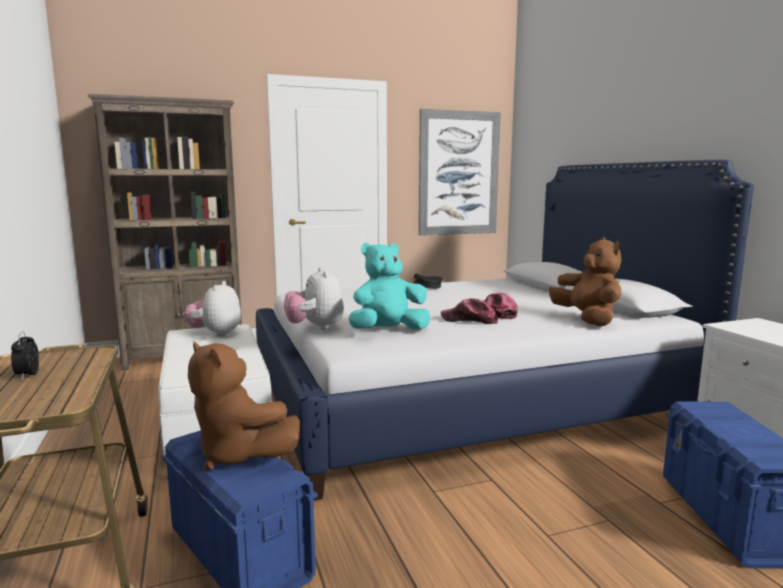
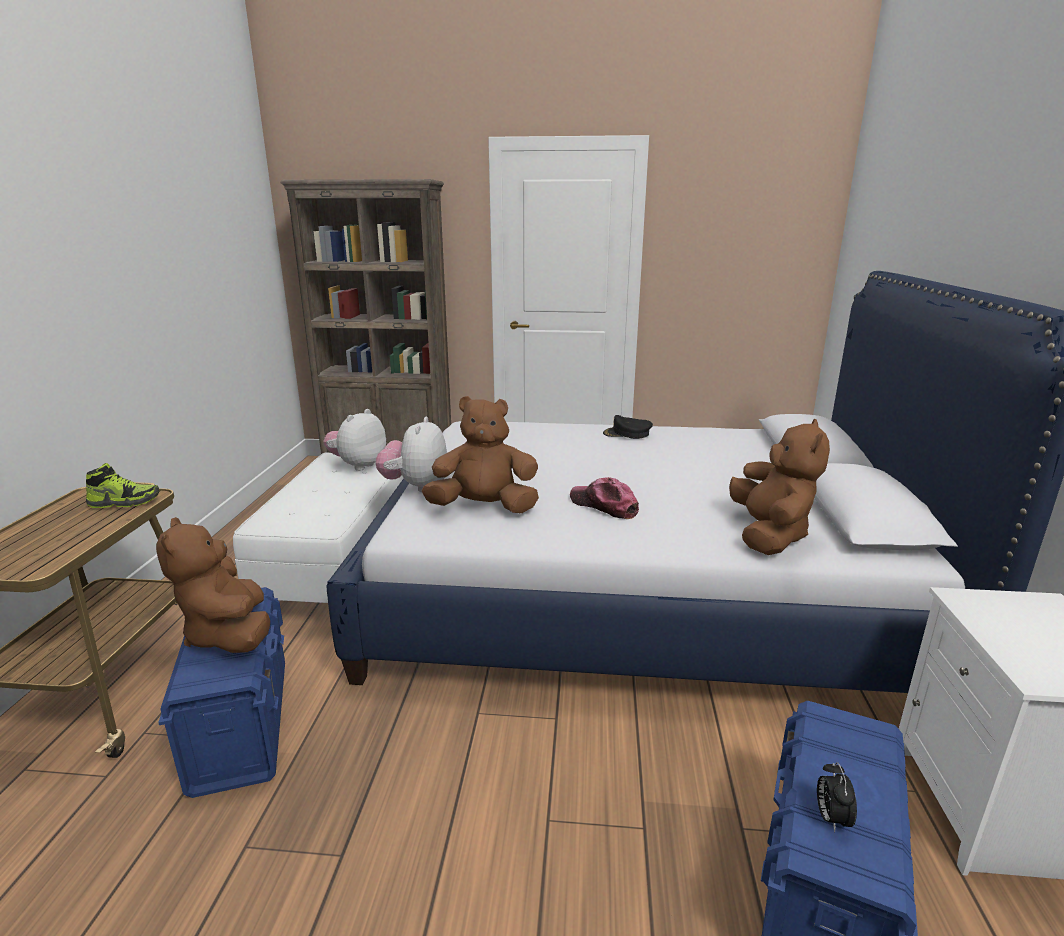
camera: 25 degrees right, 10 degrees up
(27, 376) = (65, 520): alarm clock -> alarm clock (831, 817)
(76, 357) = (124, 502): none -> shoe
(388, 331) = (484, 508): turquoise plush toy -> brown plush toy
(459, 173) = (750, 265): picture -> none
(496, 313) = (657, 498): cap -> none

